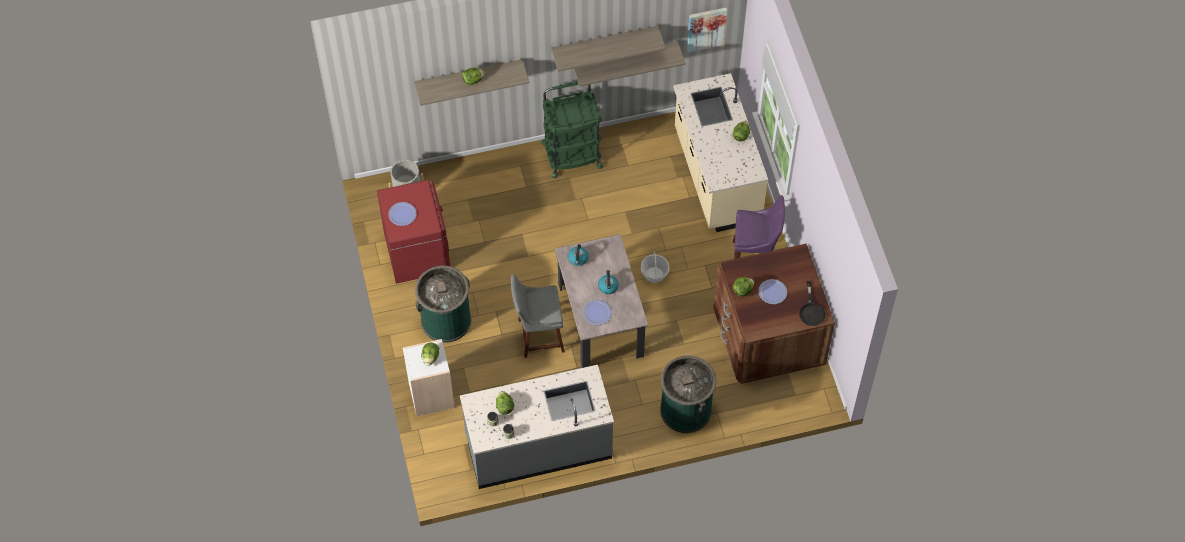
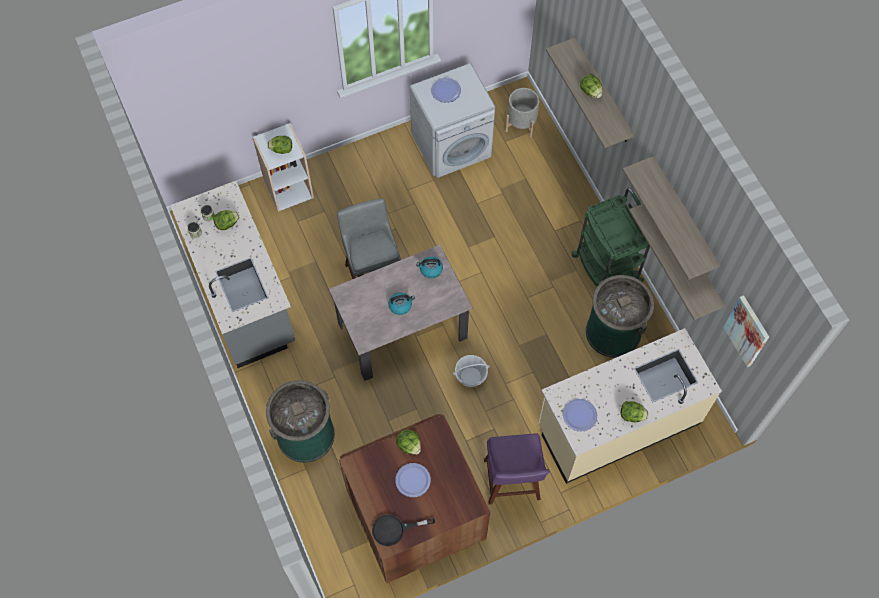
camera: 80 degrees right, 5 degrees up
(417, 250) = (453, 145): red washing machine -> white washing machine
(446, 320) = (377, 185): green trash can -> green trash can (613, 332)
(597, 313) = (364, 299): plate -> plate (579, 415)

